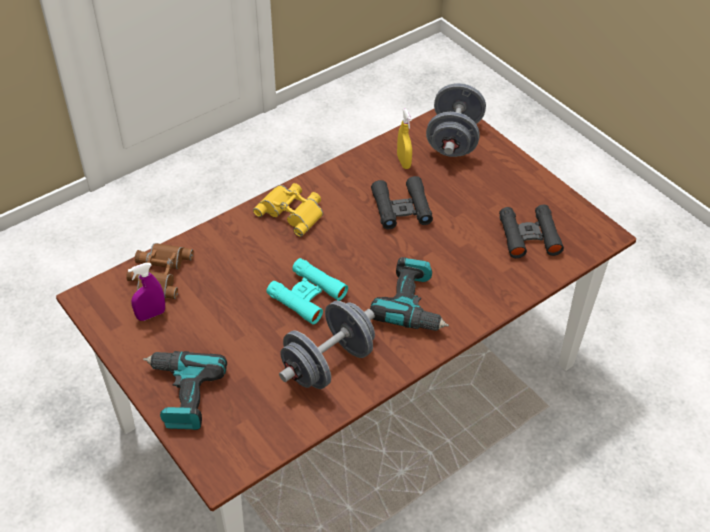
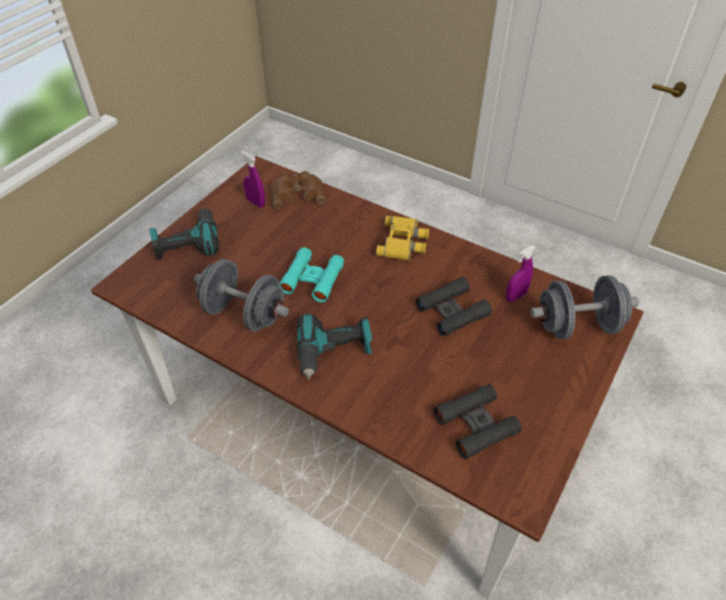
camera: 70 degrees right, 0 degrees up
(403, 162) = (516, 296): yellow spray bottle -> purple spray bottle

